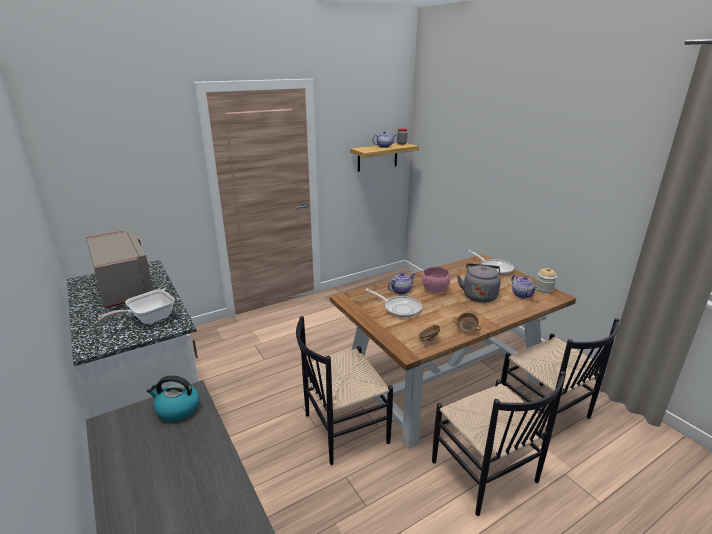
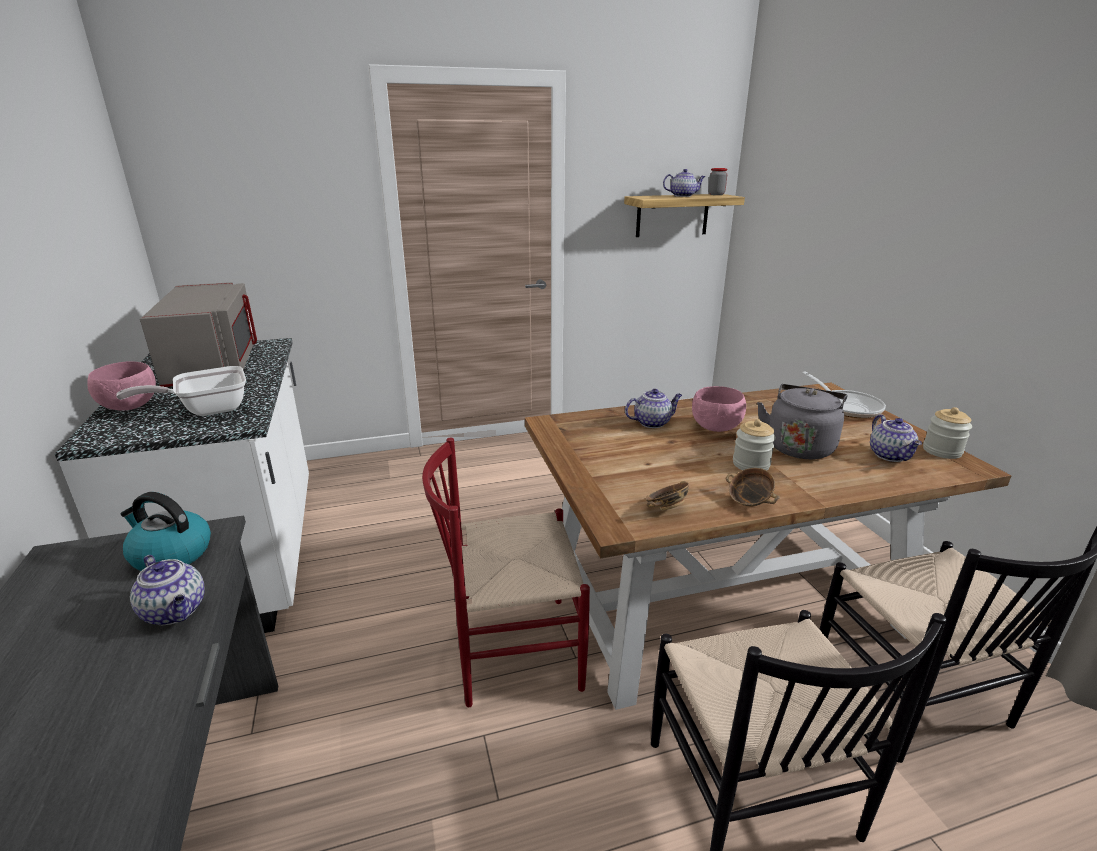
camera: 15 degrees right, 0 degrees up
(94, 323) = (131, 406): none -> pink bowl
(205, 437) = (176, 611): none -> teapot
(342, 430) = (510, 649): black chair -> red chair
(399, 308) = (636, 449): frying pan -> none
(459, 309) = (751, 464): none -> jar

